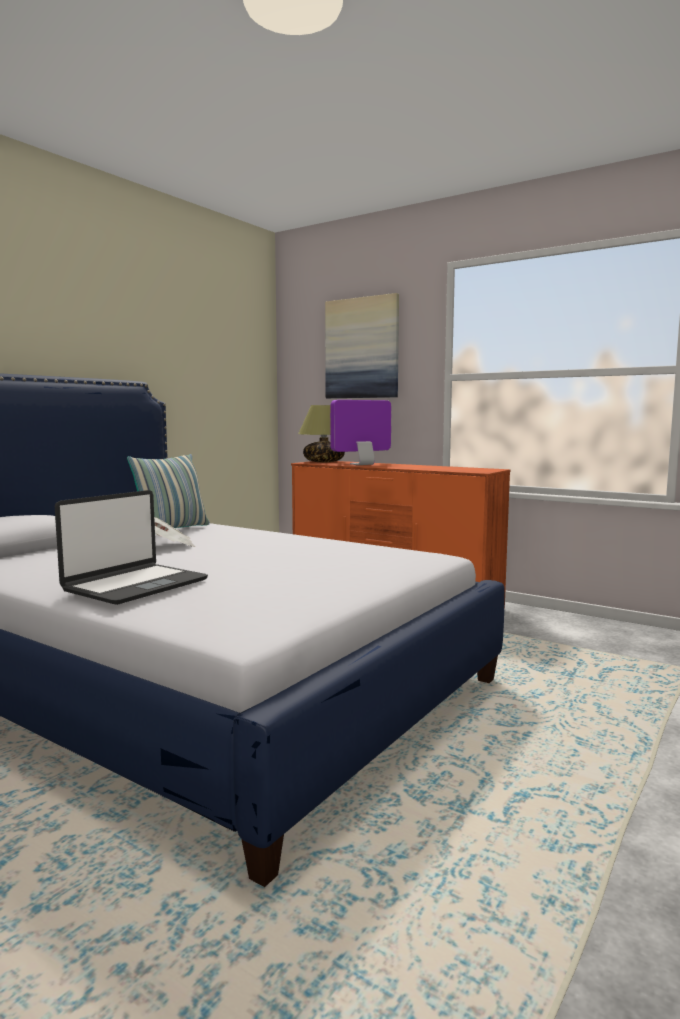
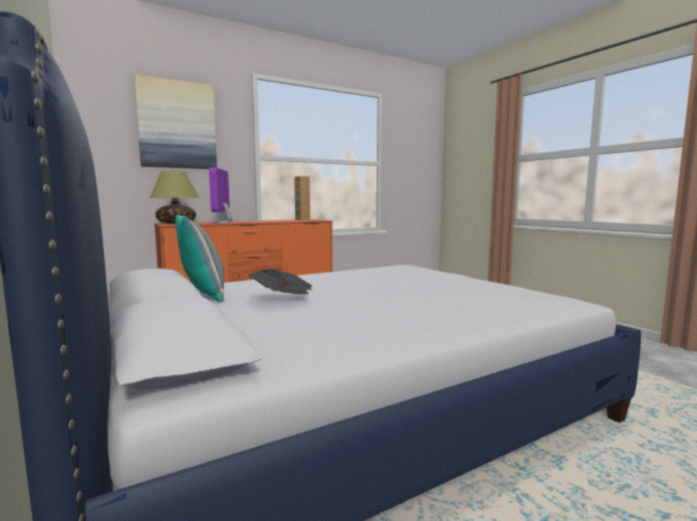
camera: 65 degrees left, 0 degrees up
(135, 585) = (451, 310): laptop -> none
(474, 468) = (302, 219): none -> brown speaker

